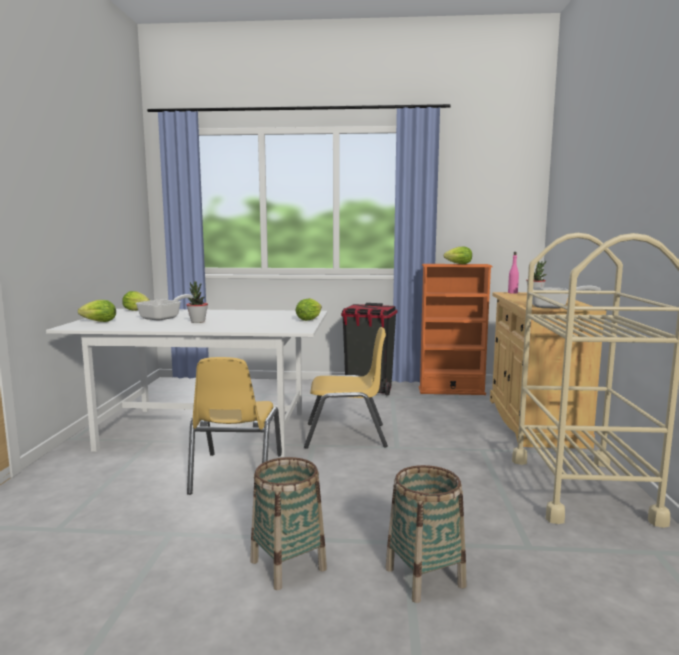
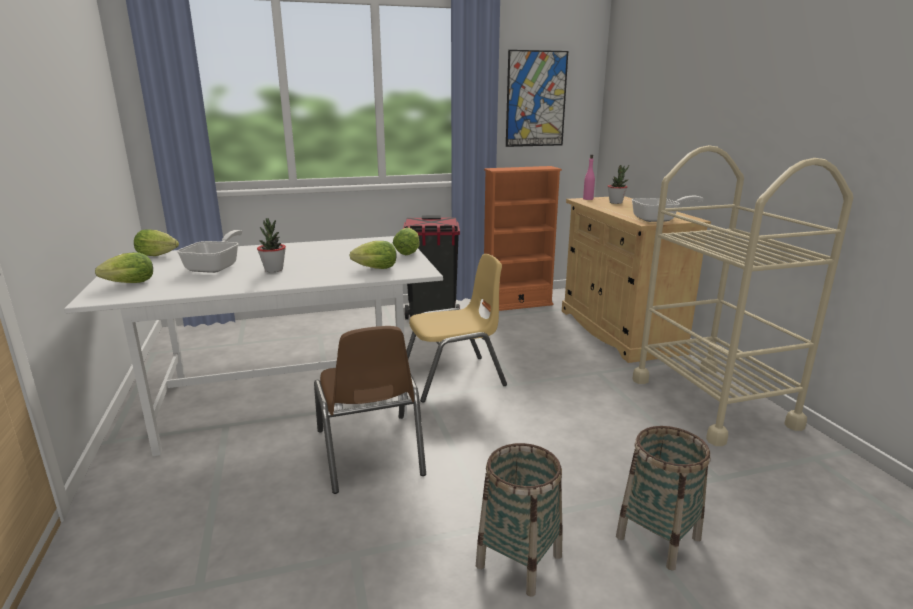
camera: 20 degrees left, 10 degrees up
(236, 474) = (369, 452): yellow chair -> brown chair
(457, 264) = (523, 168): lettuce -> lettuce (373, 269)
(477, 206) = (536, 99): none -> picture

